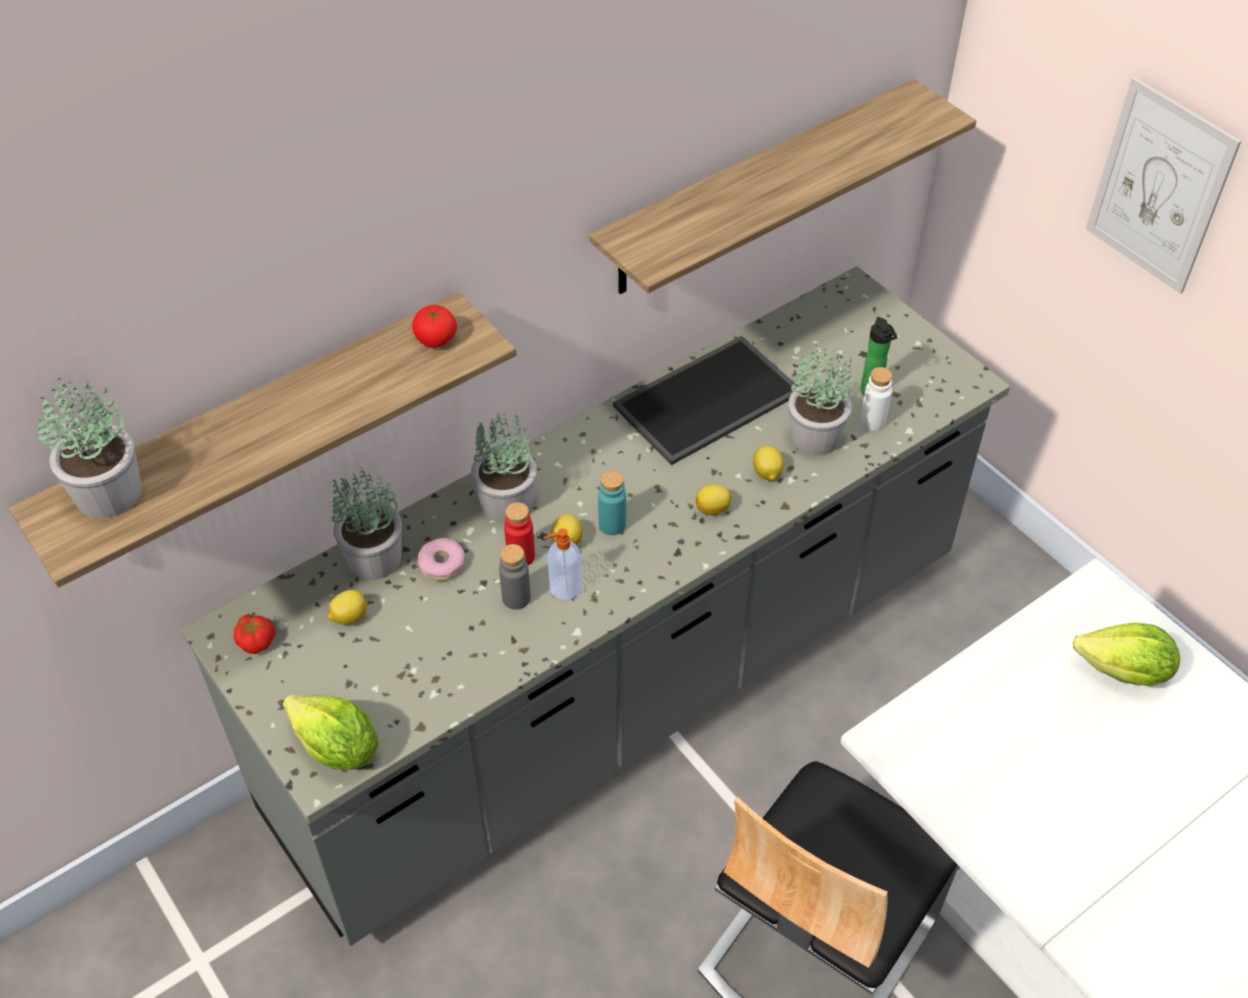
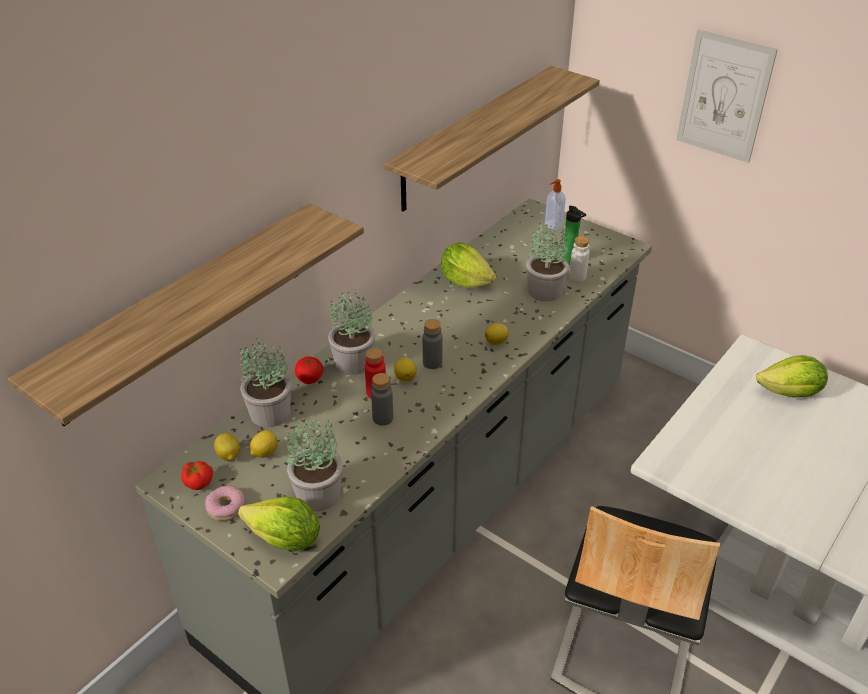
camera: 15 degrees left, 10 degrees down
(110, 492) = (89, 354): potted plant -> potted plant (319, 493)
(435, 339) = (304, 230): tomato -> tomato (309, 379)
(441, 564) = (321, 407): donut -> donut (225, 507)
(564, 588) = (414, 406): soap dispenser -> soap dispenser (553, 225)
(612, 525) = (432, 363): turquoise bottle -> grey bottle
(707, 397) = (465, 281): tray -> lettuce
(767, 473) = (523, 316): lemon -> lemon (228, 456)

